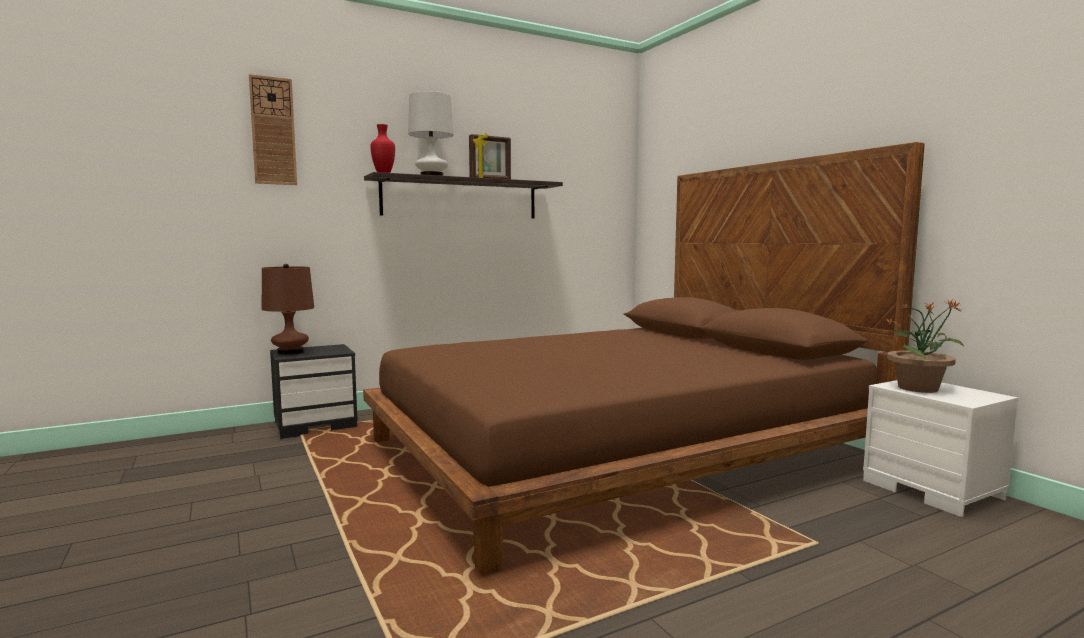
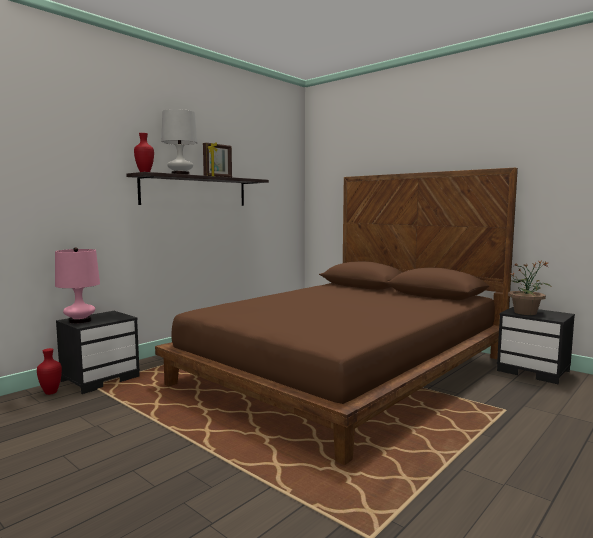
camera: 20 degrees left, 0 degrees up
(253, 433) = (51, 393): none -> red vase
(273, 131) = (55, 135): wall clock -> none
(290, 352) = (80, 321): brown table lamp -> pink table lamp
(934, 490) = (534, 371): white nightstand -> black nightstand

